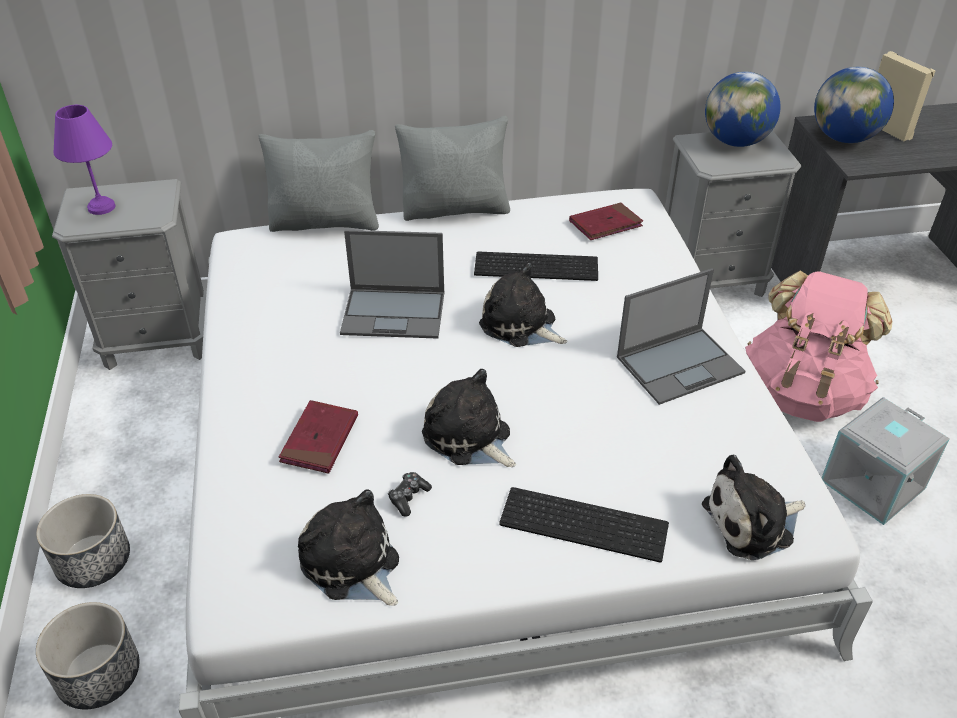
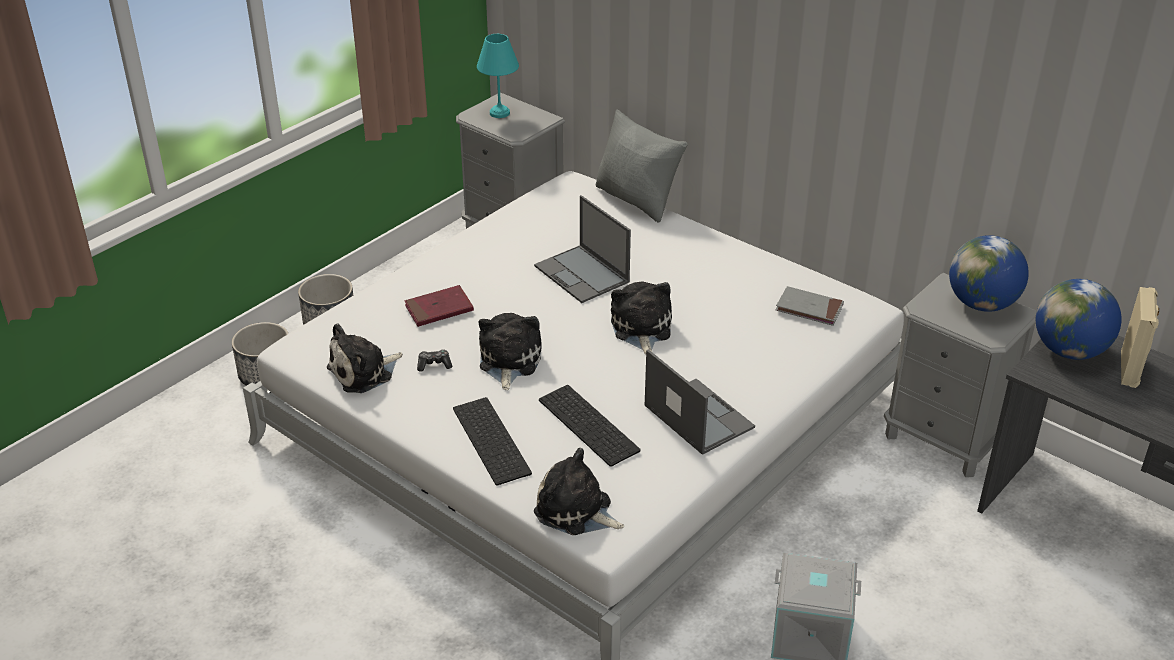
camera: 50 degrees right, 5 degrees down
(101, 207) = (500, 112): purple table lamp -> turquoise table lamp
(352, 565) = (364, 372): plush toy -> plush toy turned 135 degrees counterclockwise
(456, 209) = (731, 240): grey pillow -> none
(537, 265) = (714, 303): keyboard -> keyboard (591, 425)
(605, 224) = (809, 309): red book -> grey book
(680, 364) = (697, 416): laptop -> laptop turned 150 degrees counterclockwise
(802, 393) = (869, 552): pink backpack -> none

